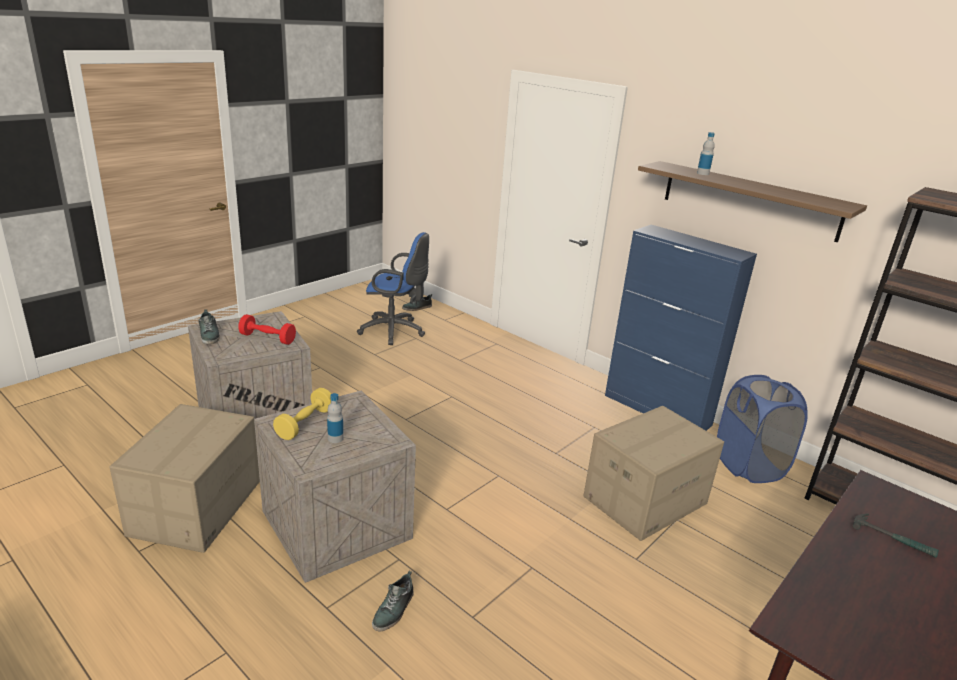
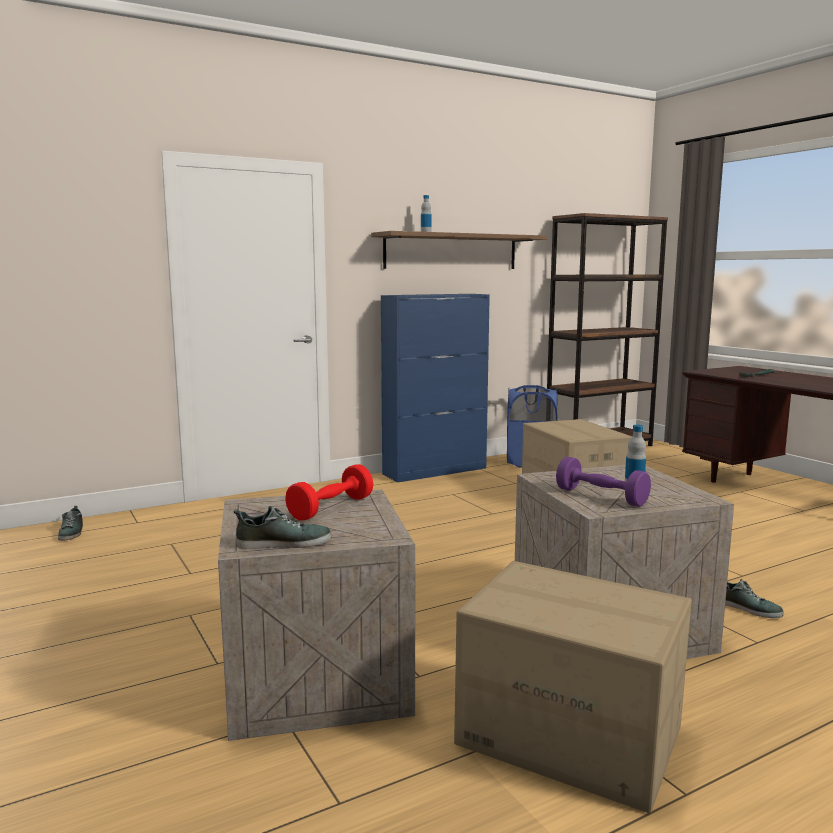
camera: 70 degrees left, 15 degrees down
(305, 423) = (601, 497): yellow dumbbell -> purple dumbbell
(395, 331) = (132, 553): blue office chair -> none

